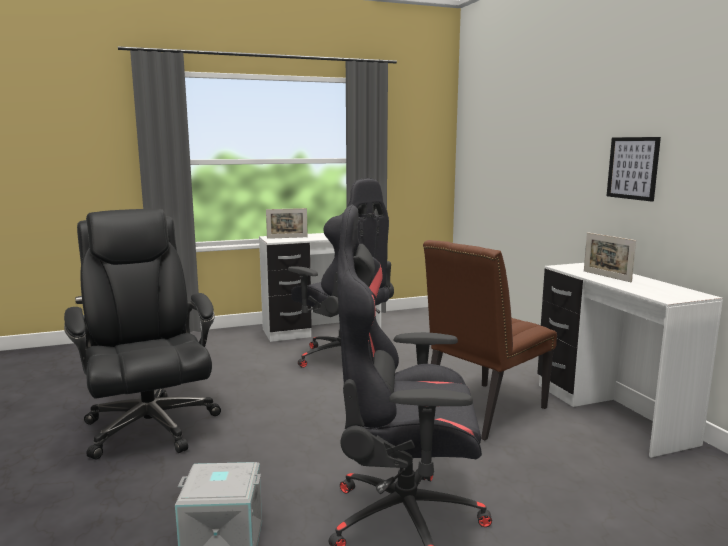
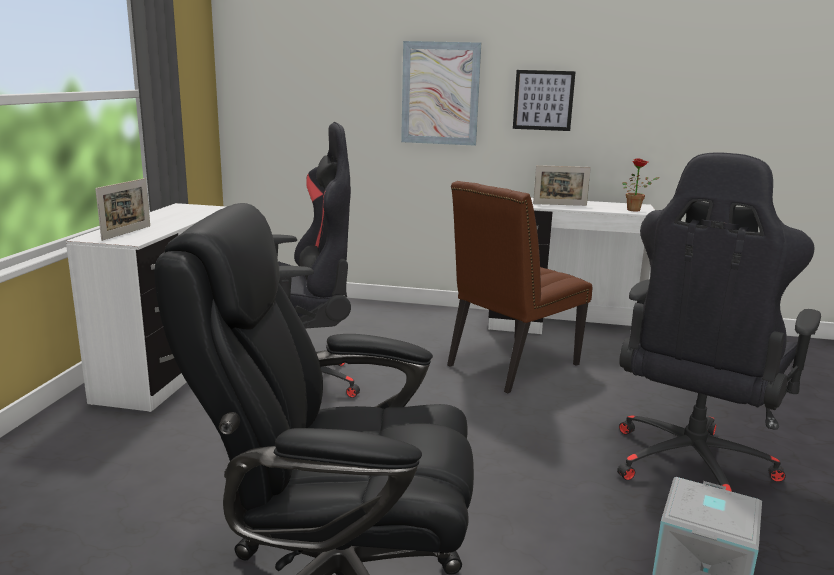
camera: 60 degrees left, 5 degrees up
(485, 410) = (513, 364): brown chair -> brown chair turned 60 degrees clockwise
(561, 161) = (440, 93): none -> picture
(666, 295) = (636, 210): none -> potted plant

